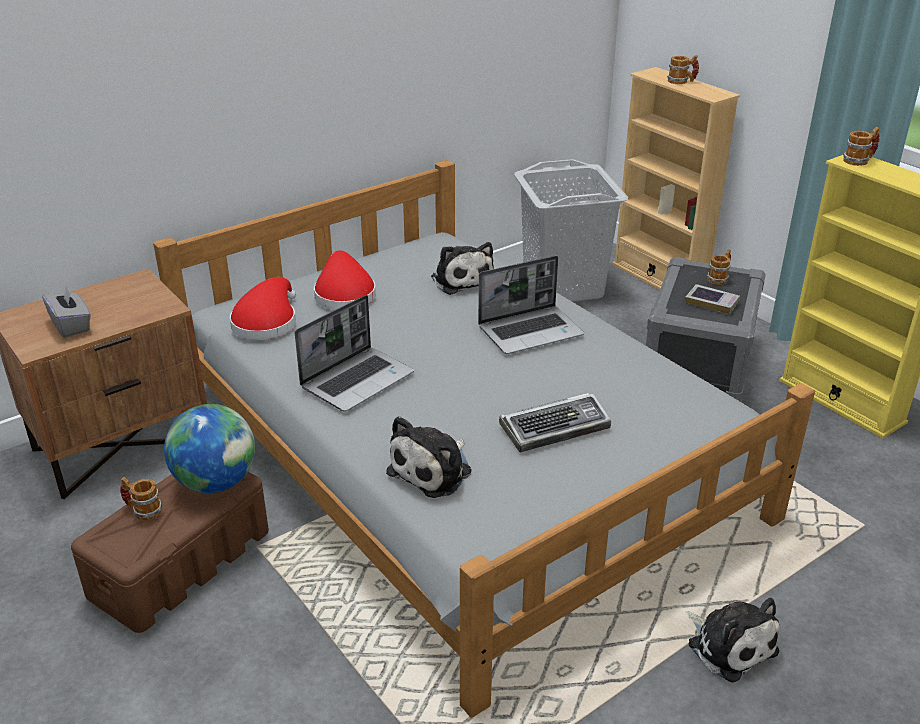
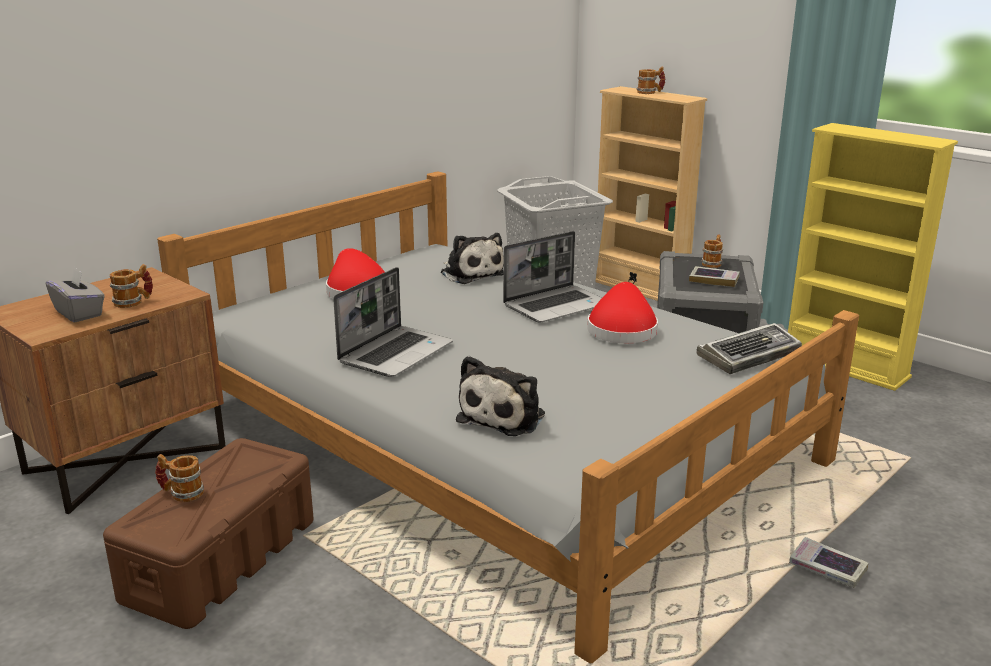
camera: 10 degrees left, 10 degrees down
(216, 482) = (258, 462): globe -> none
(266, 322) = (282, 316): red hat -> red hat (621, 329)
(555, 427) = (614, 374): keyboard -> keyboard (749, 355)
(728, 644) = (827, 568): plush toy -> book
(859, 160) = (841, 127): mug -> mug (134, 302)

